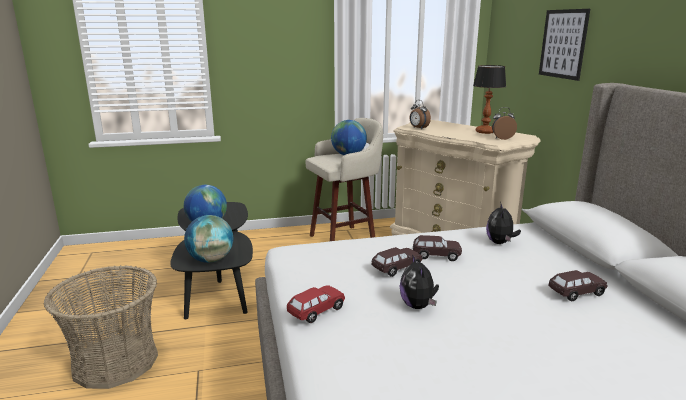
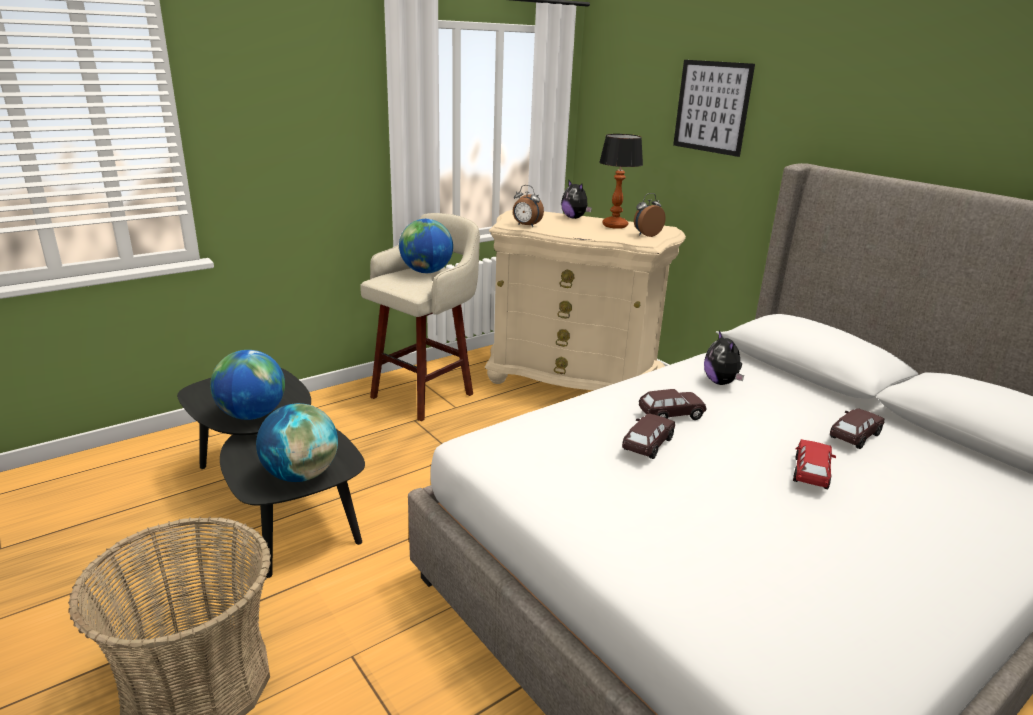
camera: 25 degrees left, 5 degrees up
(316, 311) = (607, 535): red toy car -> red toy car (811, 473)
(418, 306) = (716, 494): plush toy -> plush toy (574, 218)

